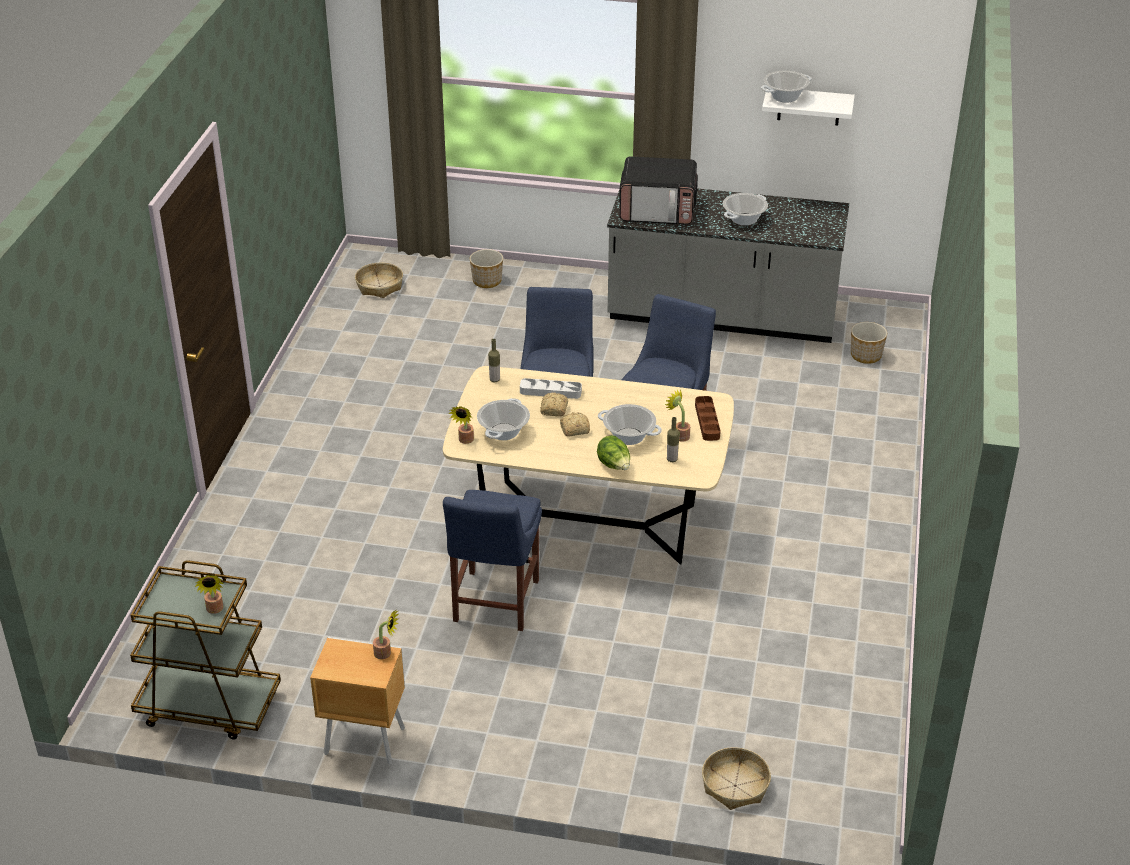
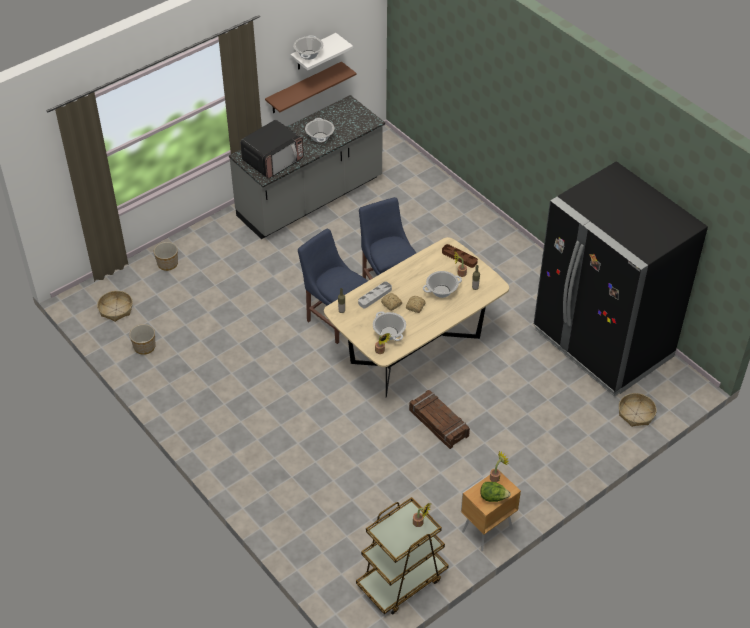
camera: 50 degrees left, 10 degrees up
(494, 604) = (438, 423): blue chair -> crate
(614, 466) = (459, 310): lettuce -> lettuce (493, 497)
(783, 156) = (304, 88): none -> brown shelf
(821, 683) = (602, 344): none -> black fridge
(865, 356) = (400, 173): planter -> planter (144, 347)

